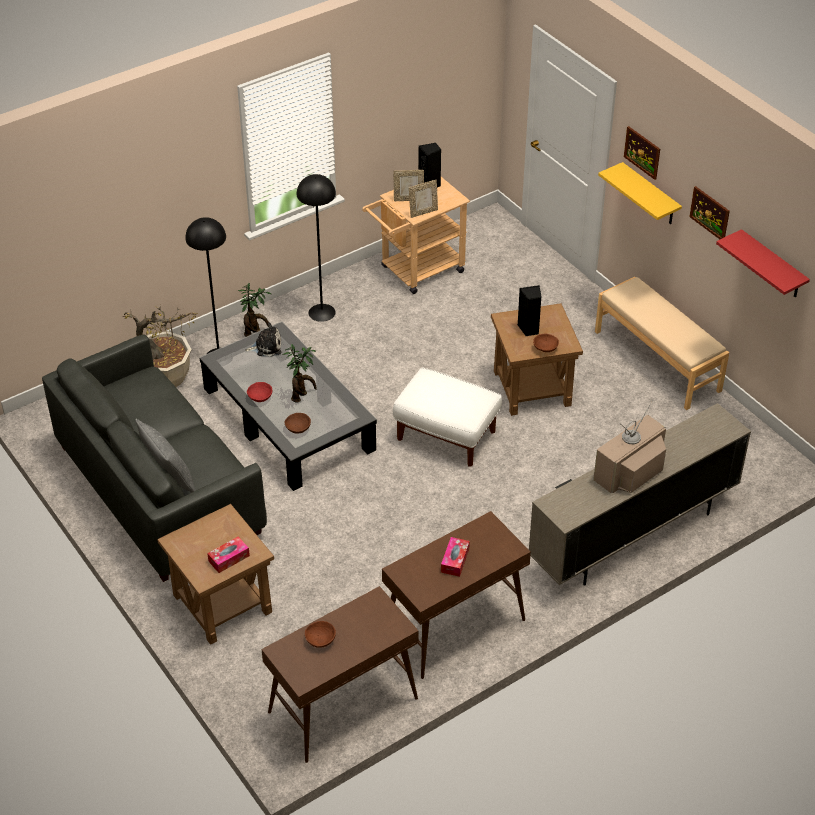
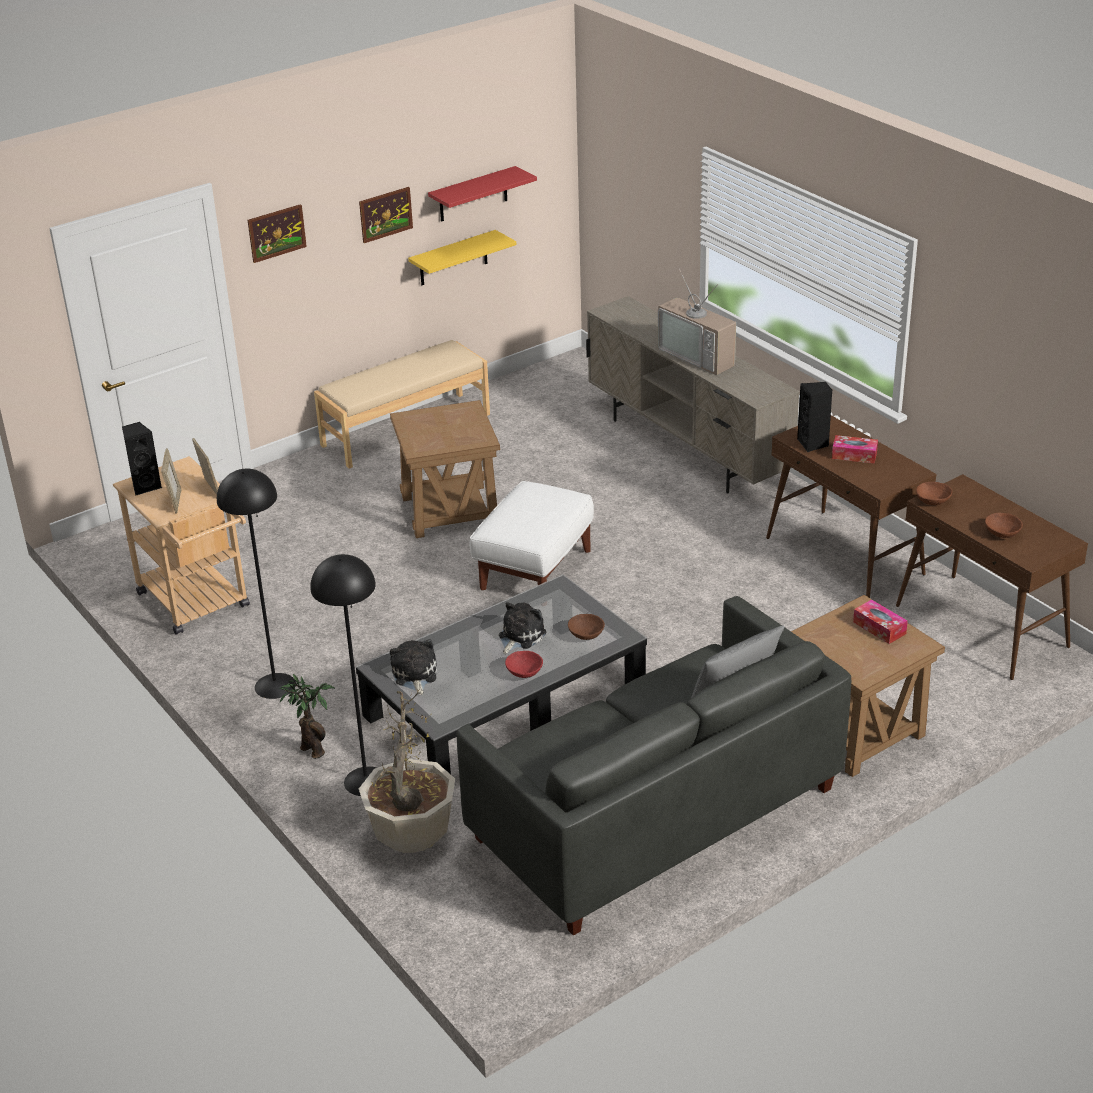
camera: 90 degrees left, 10 degrees down
(301, 395) = (520, 636): potted plant -> plush toy
(529, 329) = (438, 433): black speaker -> black speaker (813, 444)
(545, 349) = (476, 422): brown bowl -> brown bowl (933, 501)
(650, 195) = (302, 273): yellow shelf -> yellow shelf (453, 258)

